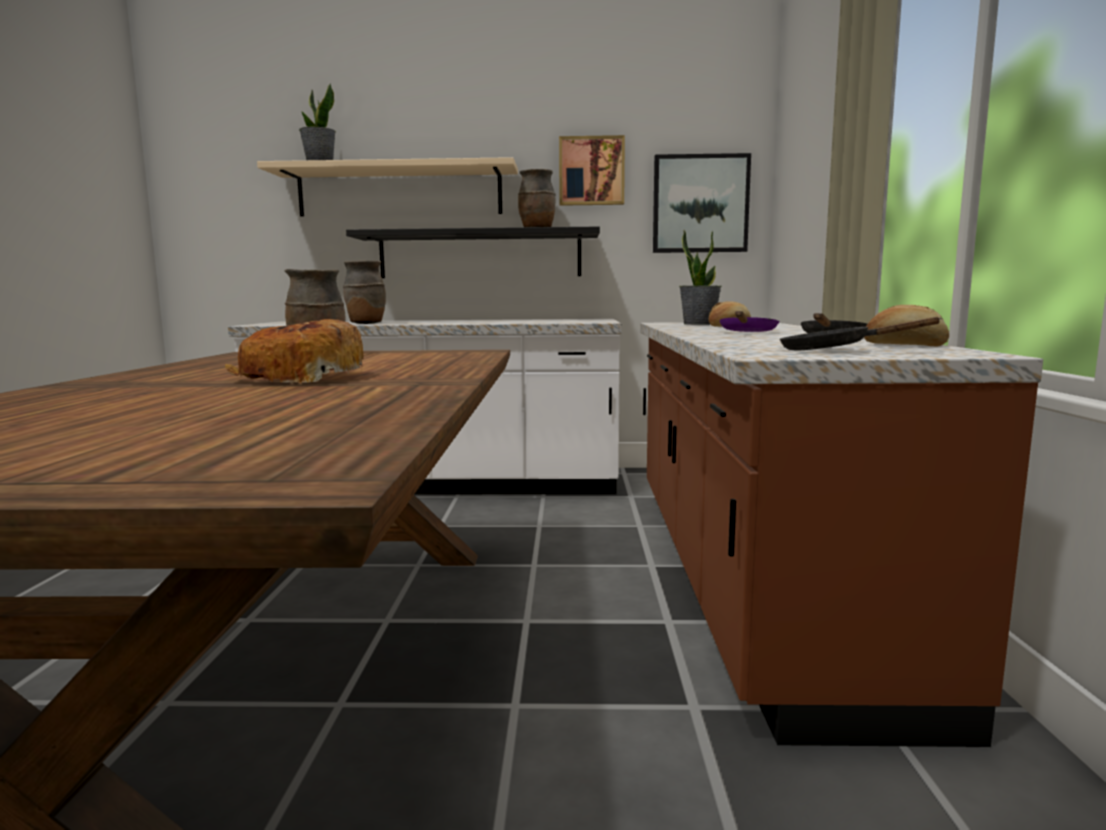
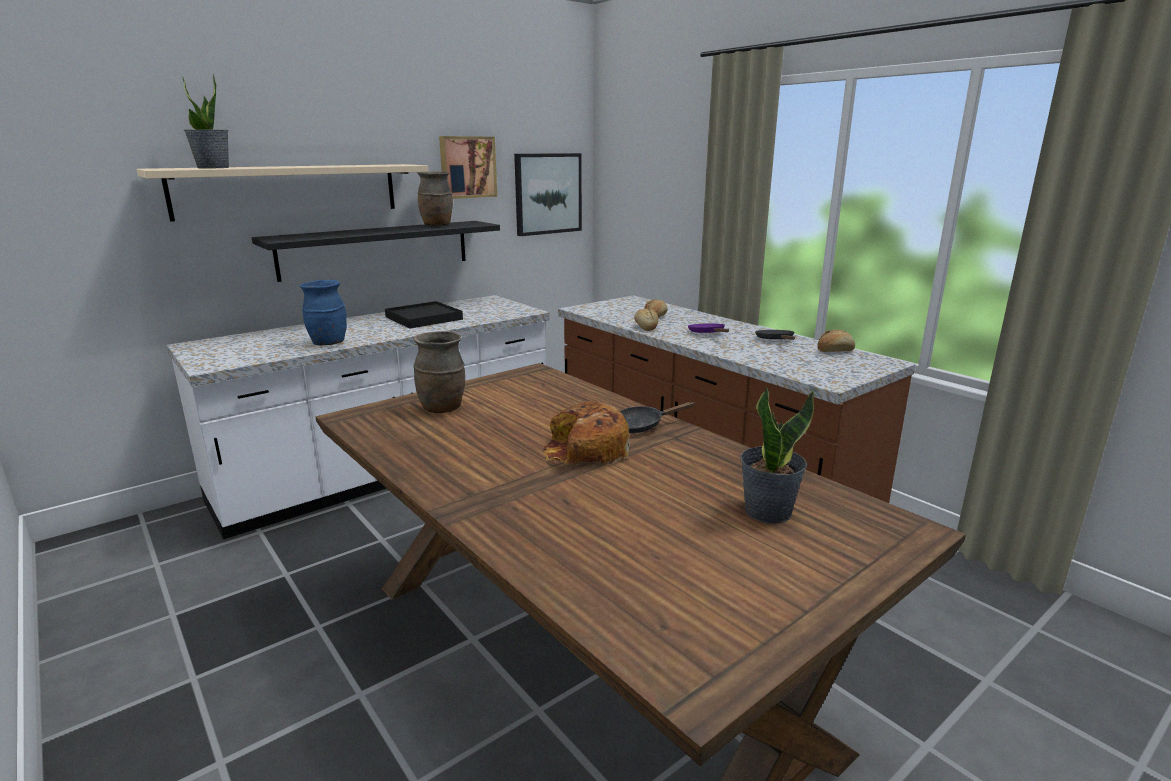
camera: 40 degrees left, 10 degrees up
(365, 323) = (328, 343): brown vase -> blue vase
(491, 321) = (424, 318): none -> black tray
(685, 329) = (646, 327): none -> bread
(699, 324) = (614, 310): potted plant -> potted plant (767, 511)
(833, 350) = (834, 367): black frying pan -> black frying pan (642, 426)

